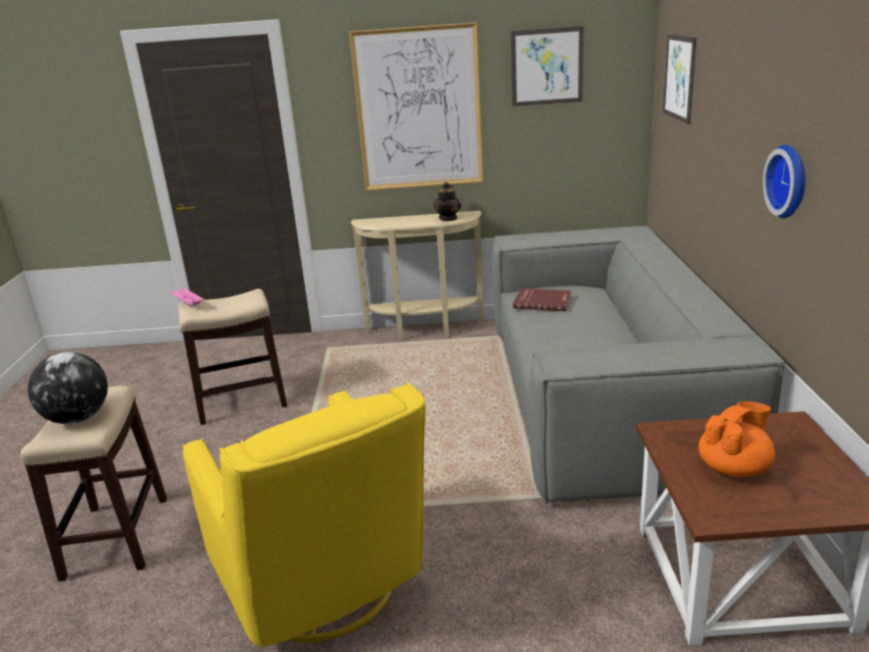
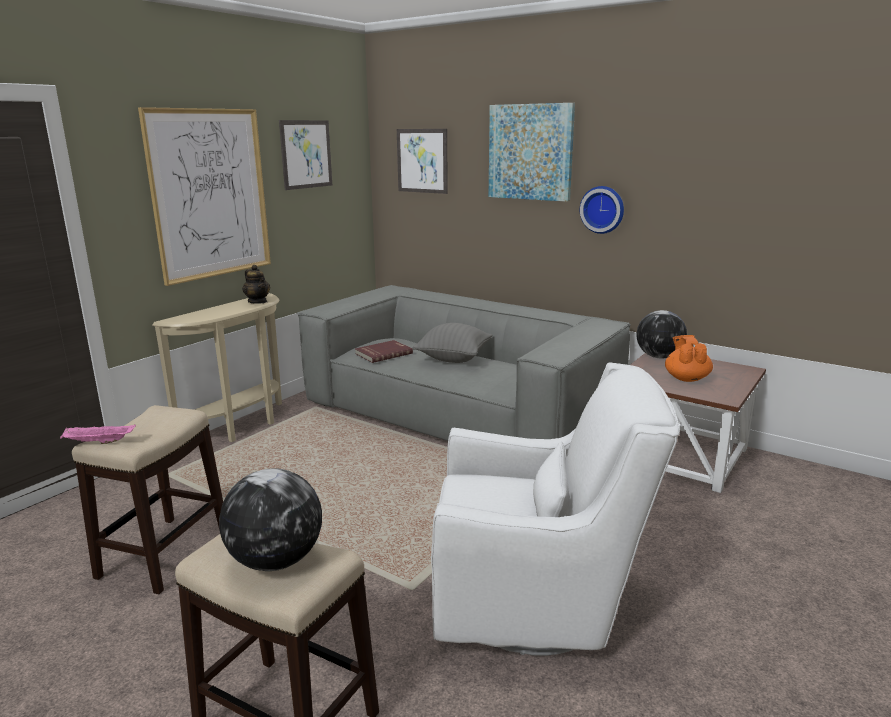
camera: 55 degrees left, 5 degrees down
(324, 590) = (539, 604): yellow armchair -> white armchair
(590, 331) = (453, 358): none -> grey pillow
(746, 80) = (530, 152): none -> picture
(780, 426) = (658, 357): none -> globe

